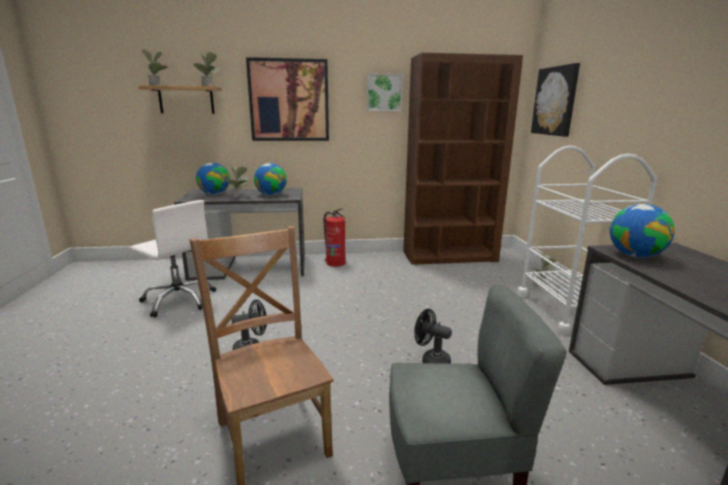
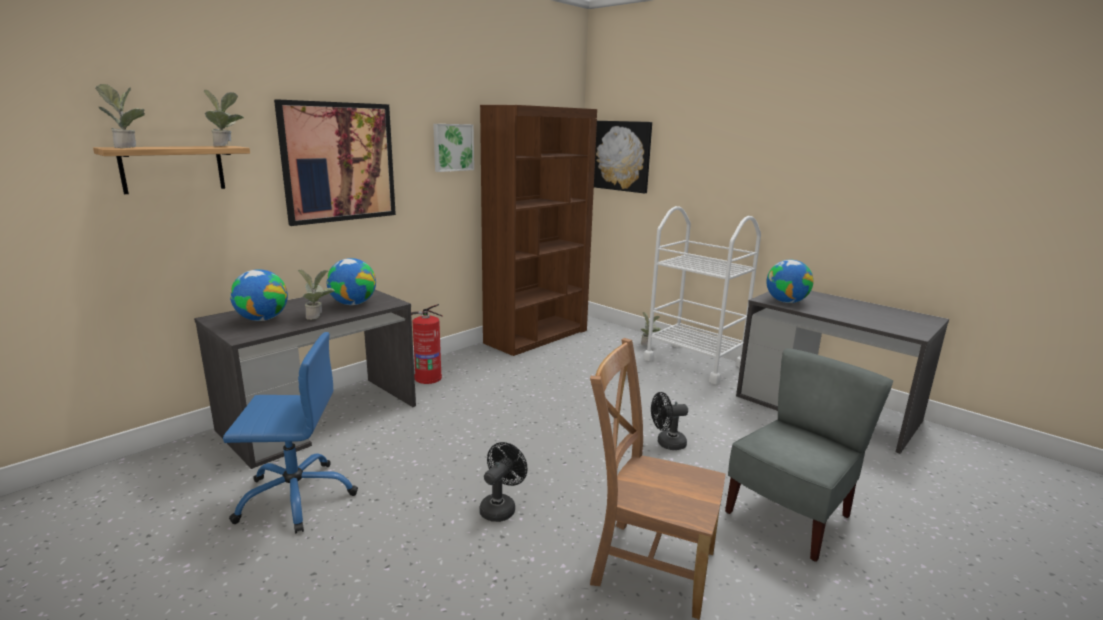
camera: 40 degrees left, 0 degrees up
(179, 300) = (296, 496): white office chair -> blue office chair

